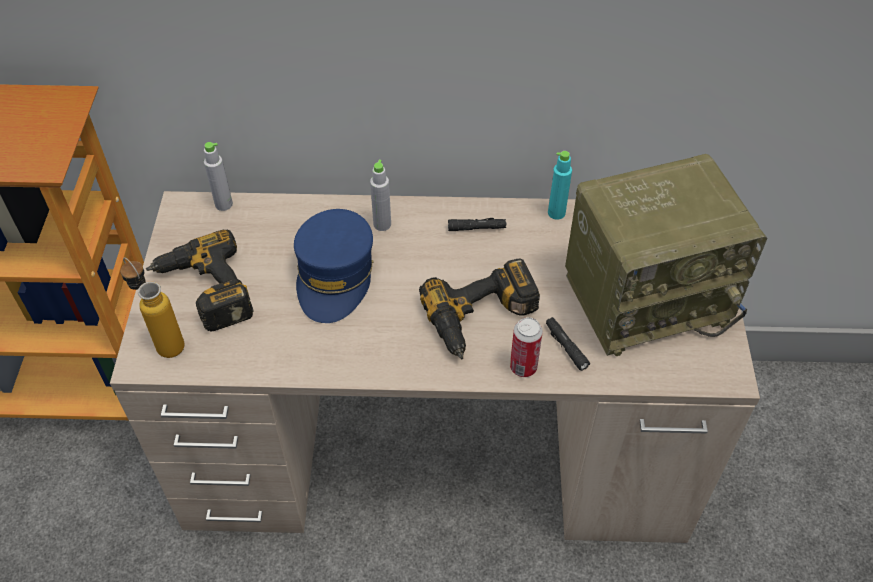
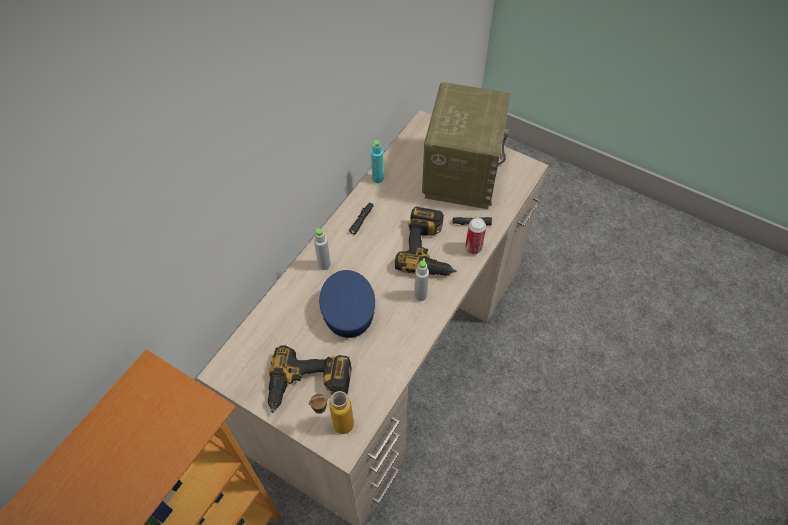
camera: 60 degrees left, 5 degrees up
(224, 204) = (239, 345): grey bottle -> grey bottle (420, 295)
(335, 275) = (347, 307): blue cap -> blue cap turned 135 degrees counterclockwise

